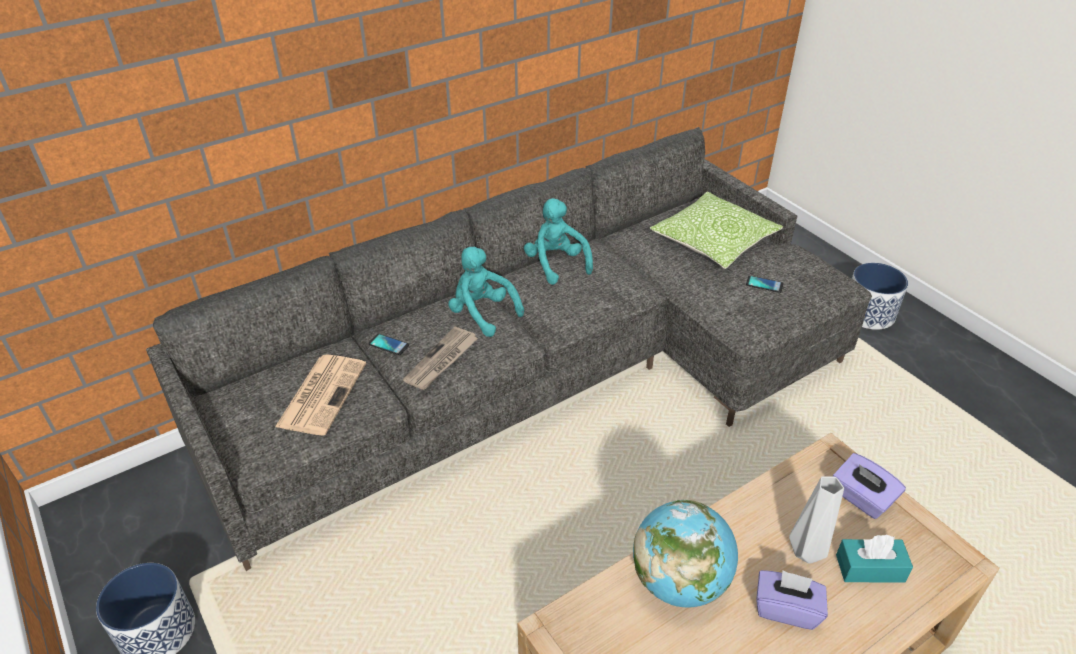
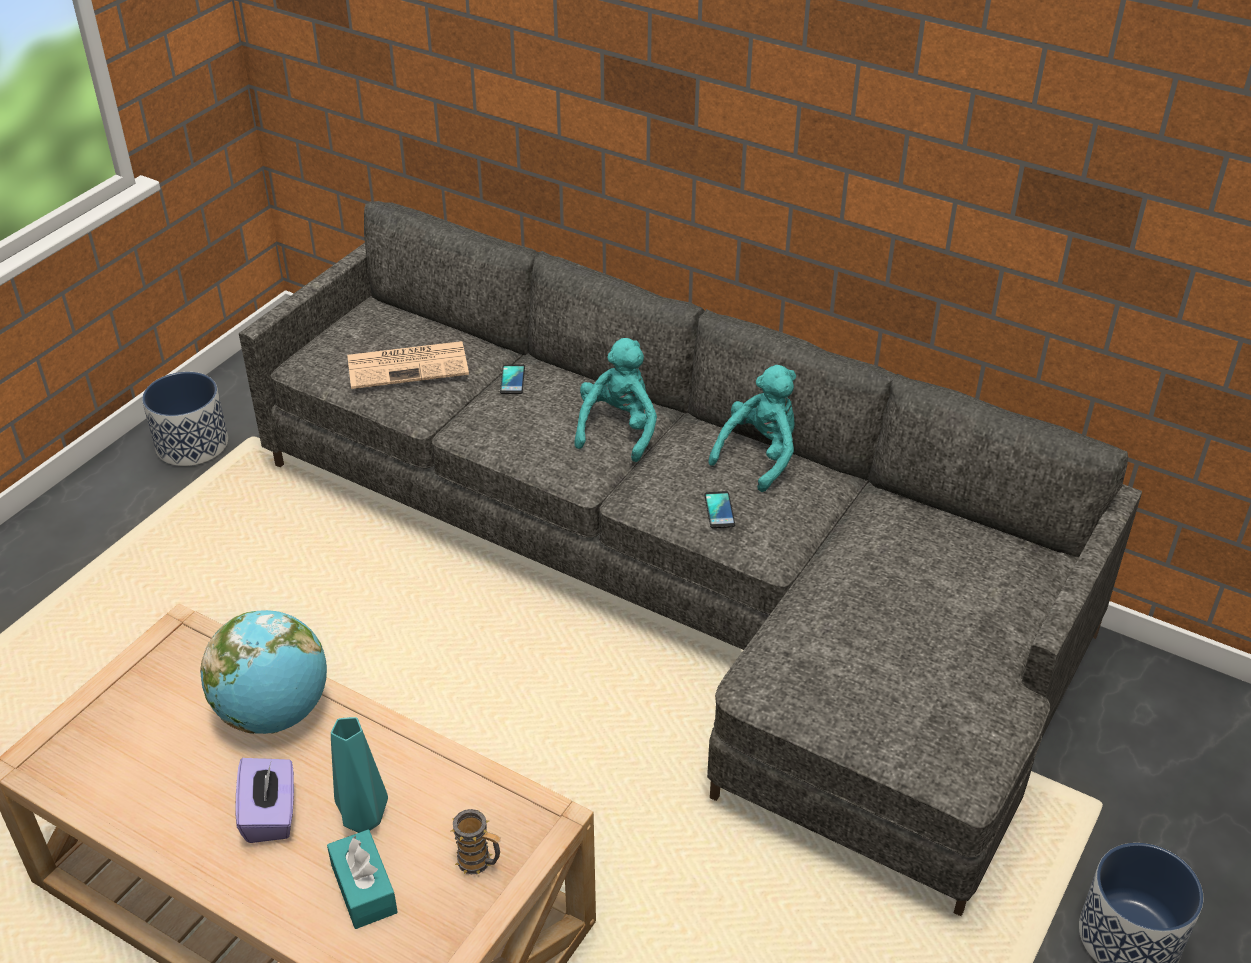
camera: 65 degrees right, 0 degrees up
(441, 361) = (509, 425): newspaper -> none
(713, 242) = (950, 597): pillow -> none
(764, 284) = (884, 676): phone -> phone (719, 510)
(808, 552) = (365, 821): grey vase -> turquoise vase
(861, 498) = (479, 862): purple tissue box -> mug

